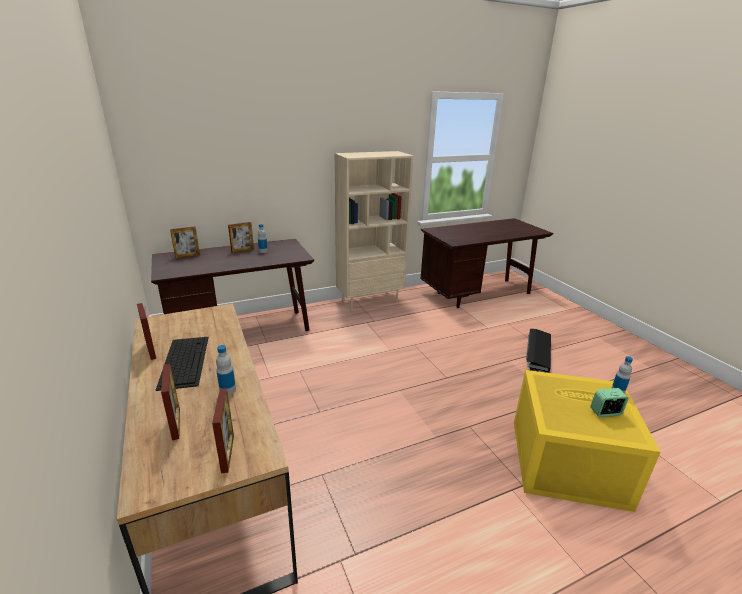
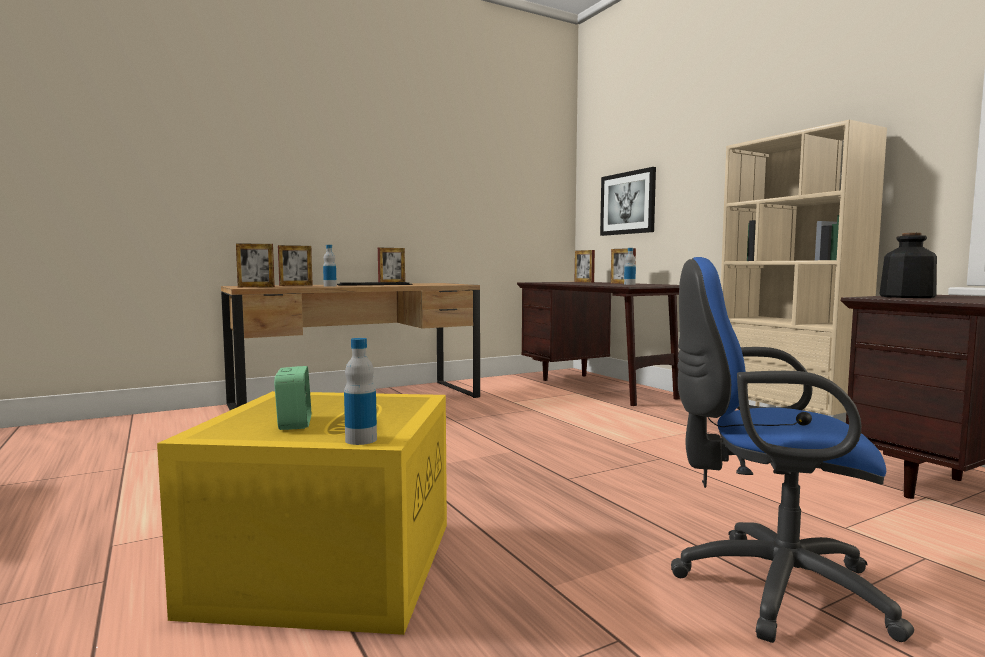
camera: 85 degrees right, 20 degrees down
(206, 179) = (628, 203): none -> picture
(451, 238) = (906, 297): none -> bottle
(537, 355) = (769, 587): black storage box -> blue office chair

